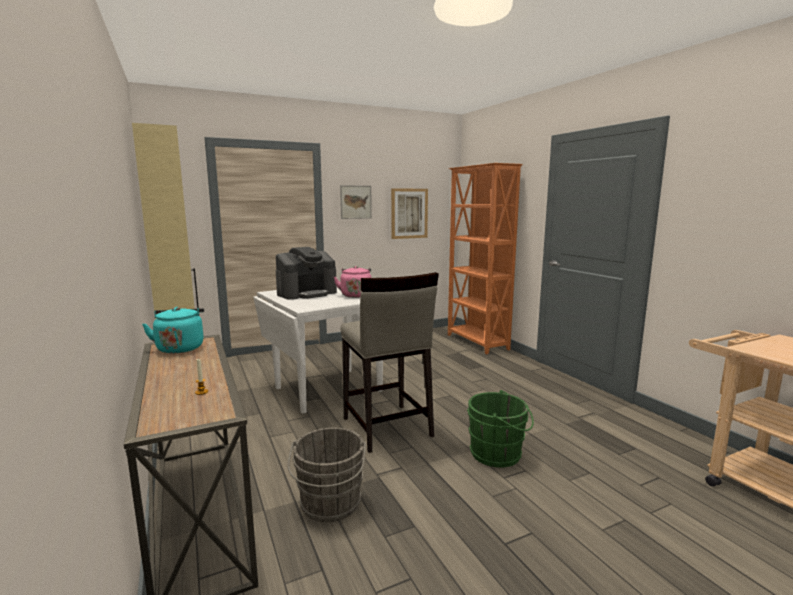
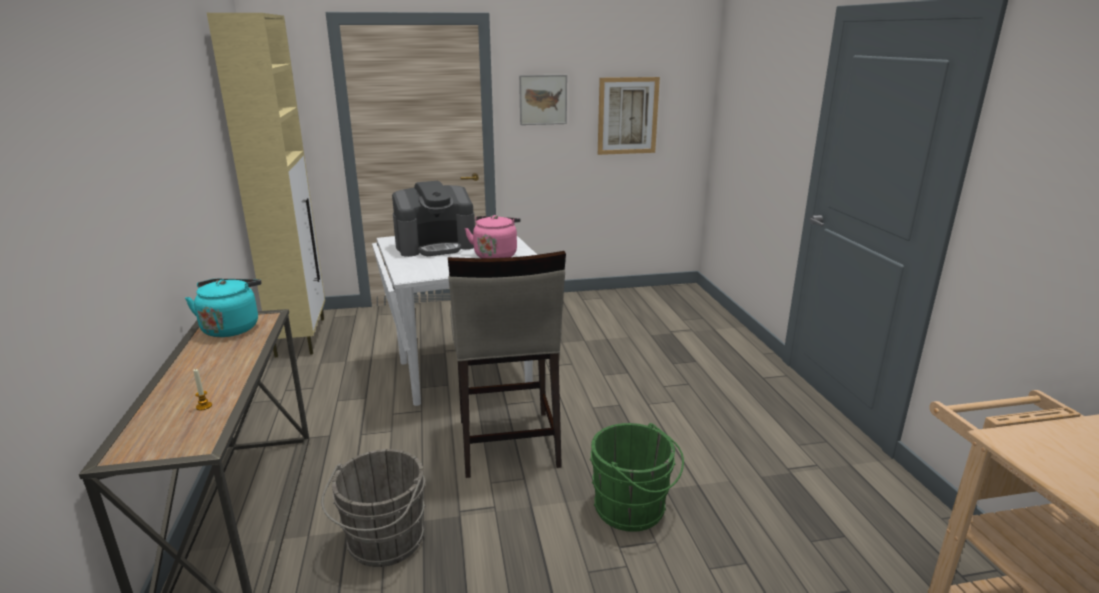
camera: 15 degrees right, 10 degrees up
(477, 342) = (710, 318): orange bookcase -> none

